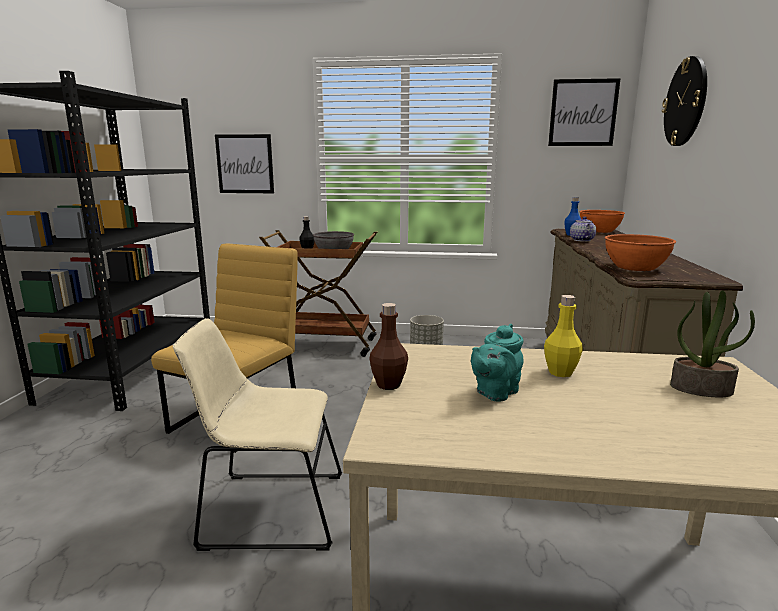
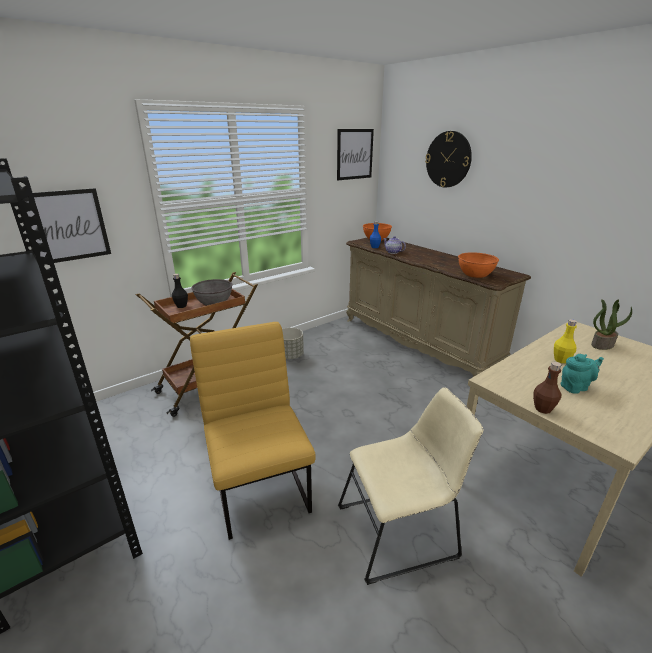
camera: 45 degrees left, 10 degrees up
(268, 510) = (401, 530): beige chair -> beige chair turned 150 degrees counterclockwise
(494, 393) = (575, 387): turquoise teapot -> turquoise teapot turned 105 degrees counterclockwise

